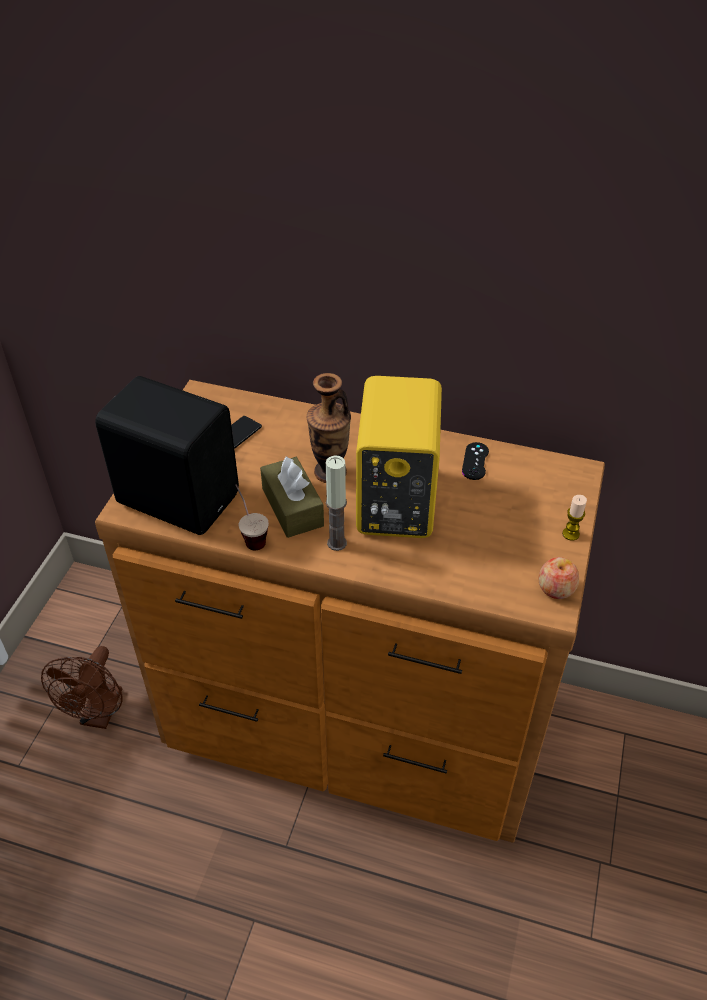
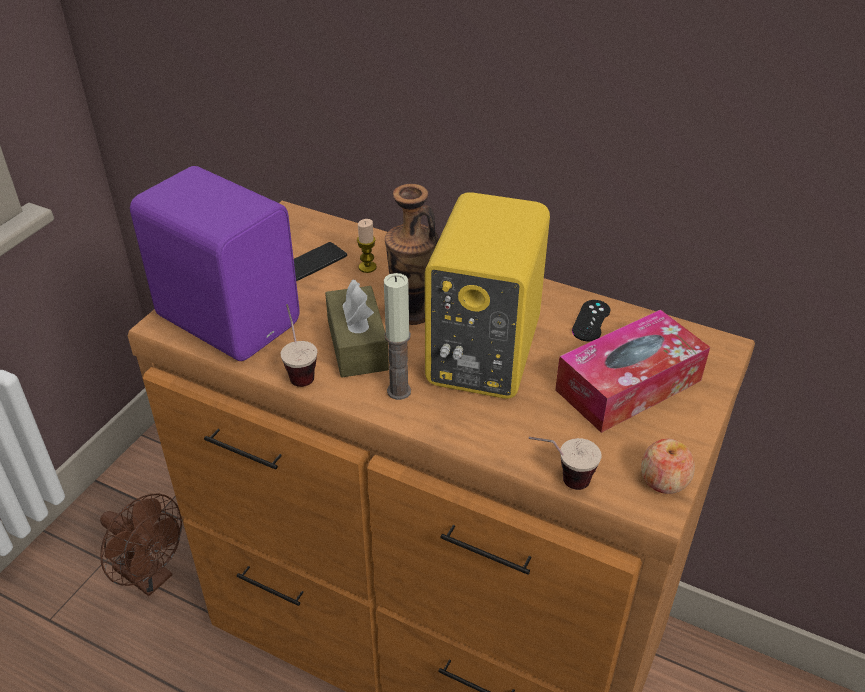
camera: 10 degrees right, 5 degrees down
(99, 715) = (150, 577): brown fan -> brown fan turned 75 degrees counterclockwise
(178, 496) = (229, 317): black speaker -> purple speaker
(479, 600) = (560, 481): none -> cup
(515, 513) = (628, 385): none -> tissue box
(570, 534) = (695, 418): candle -> candle (367, 267)

